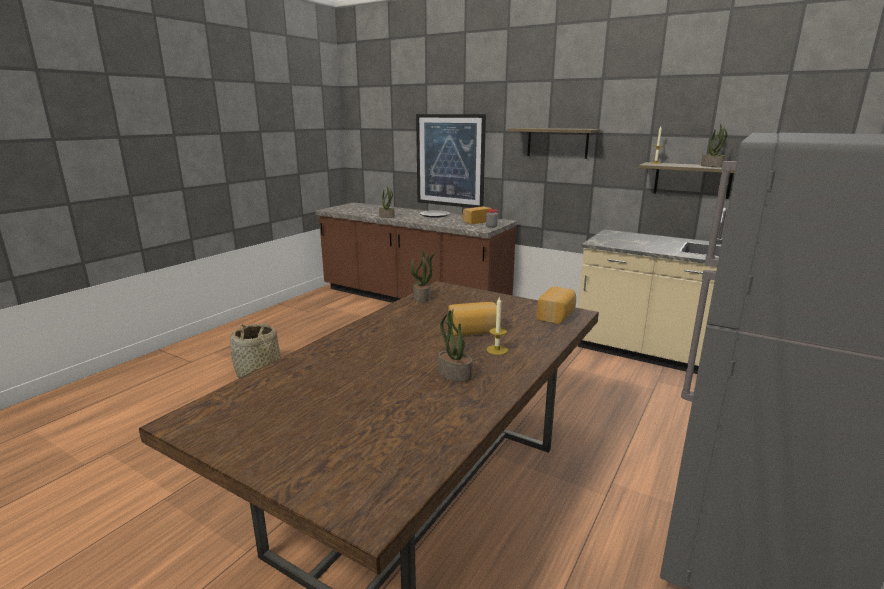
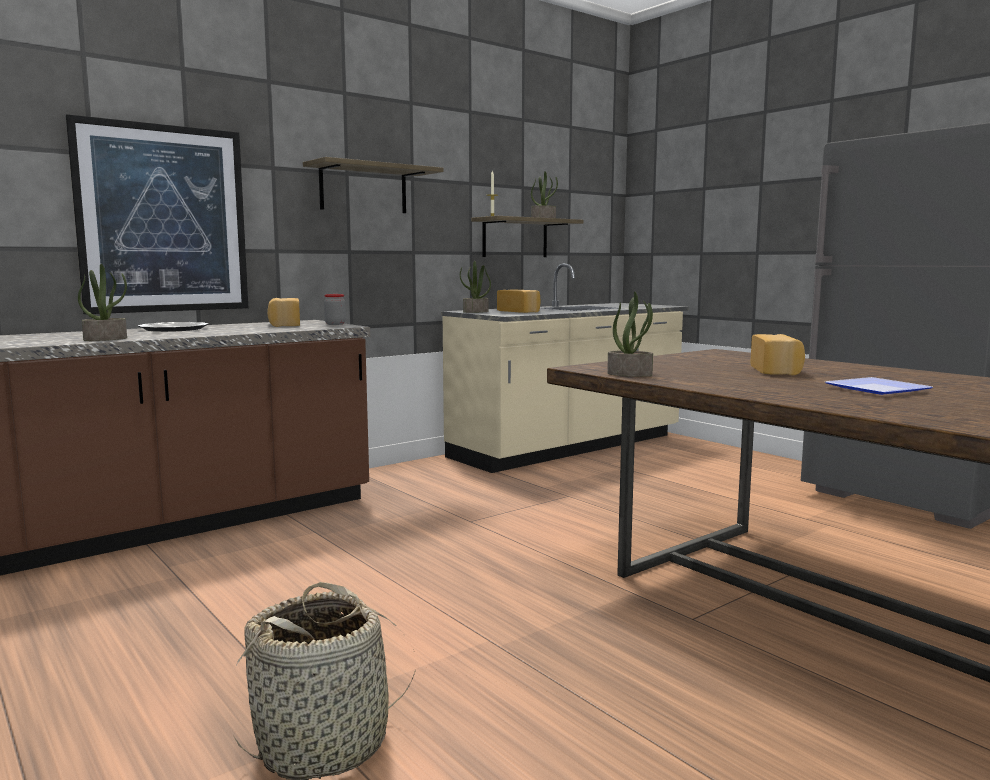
camera: 70 degrees left, 10 degrees down
(399, 358) = (881, 390): none -> plate
(454, 374) = (920, 381): potted plant -> potted plant (475, 312)
(497, 350) = (840, 370): candle -> none
(557, 315) = (726, 354): bread -> bread (519, 311)

